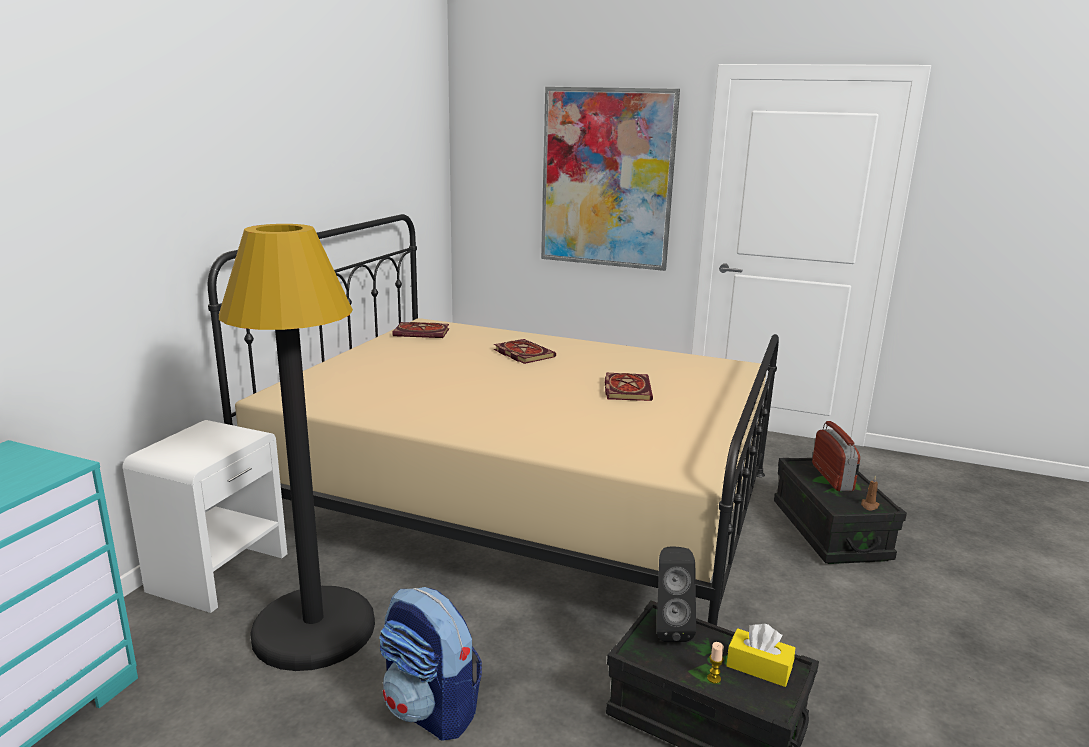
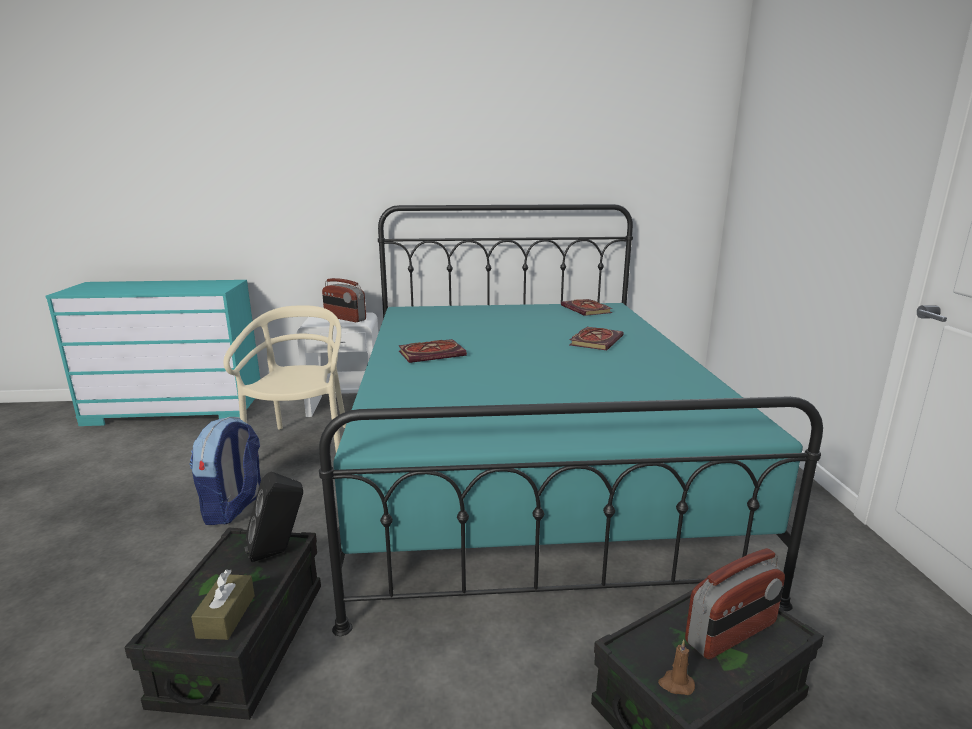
camera: 65 degrees right, 0 degrees up
(206, 439) = (344, 318): none -> radio
(314, 629) = (303, 447): black floor lamp -> beige chair
(523, 501) = (526, 468): beige bed -> turquoise bed
(606, 179) = (833, 175): picture -> none
(626, 389) = (566, 387): book -> book (433, 353)
(714, 678) = (205, 590): candle -> none
(759, 667) = (226, 616): yellow tissue box -> brown tissue box

